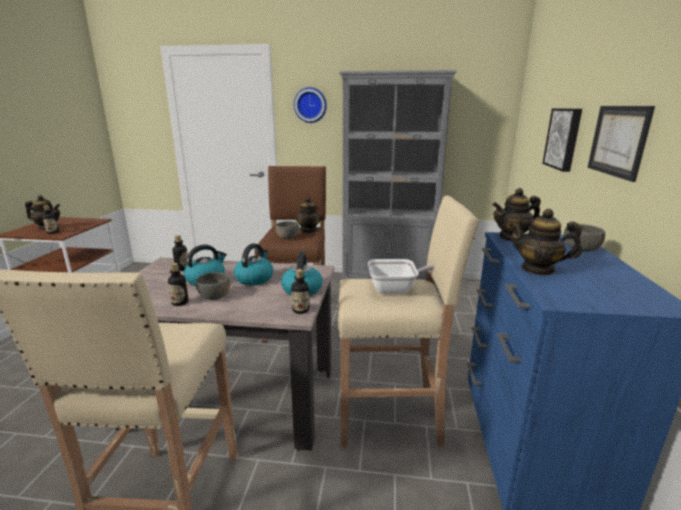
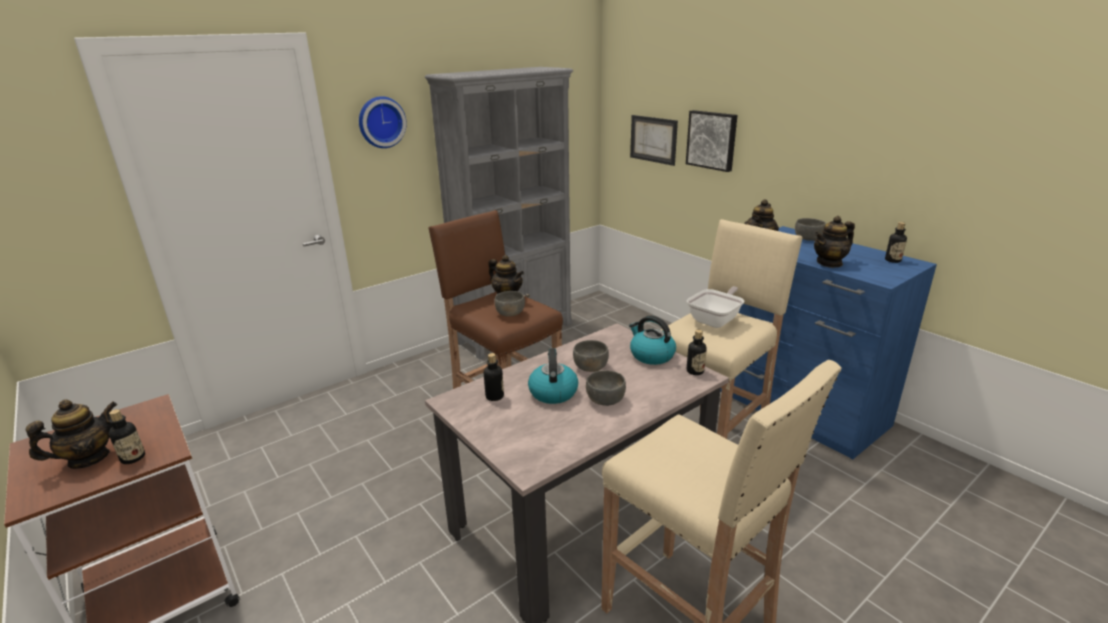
camera: 45 degrees left, 5 degrees up
(180, 303) = (595, 422): bottle -> bottle (893, 260)
(254, 278) = (590, 367): kettle -> grey bowl
(618, 141) = (800, 146): picture -> picture (653, 139)

